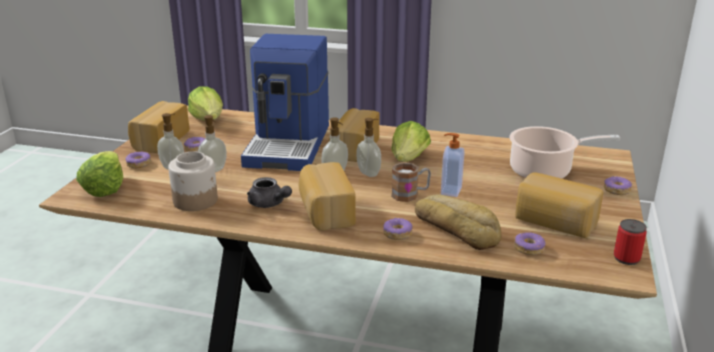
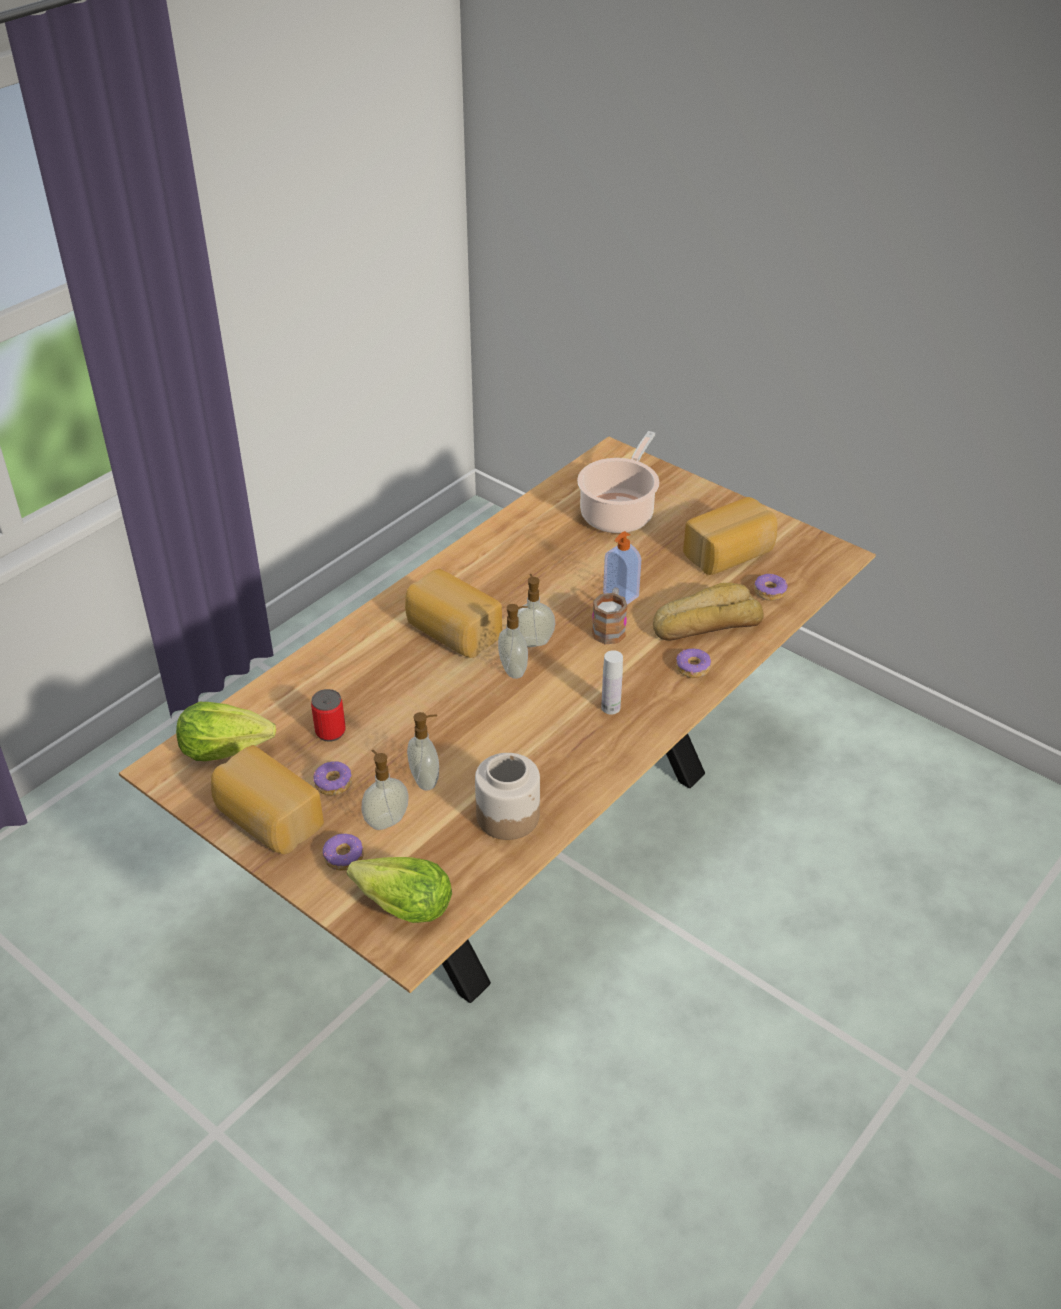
camera: 65 degrees left, 15 degrees up
(269, 204) = (561, 750): grey teapot -> none
(290, 145) = (394, 686): coffee machine -> none
(325, 212) = (610, 708): bread -> white bottle
(409, 159) = (517, 597): lettuce -> none
(616, 190) = (690, 487): donut -> none
(626, 258) = (816, 543): can -> can (330, 732)

